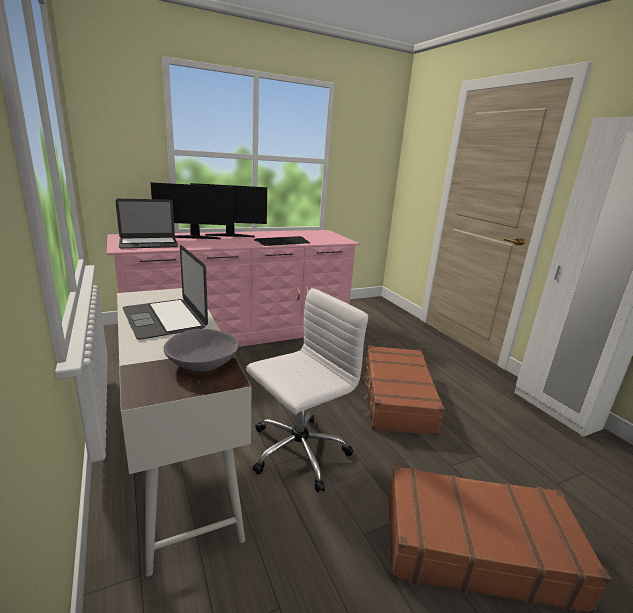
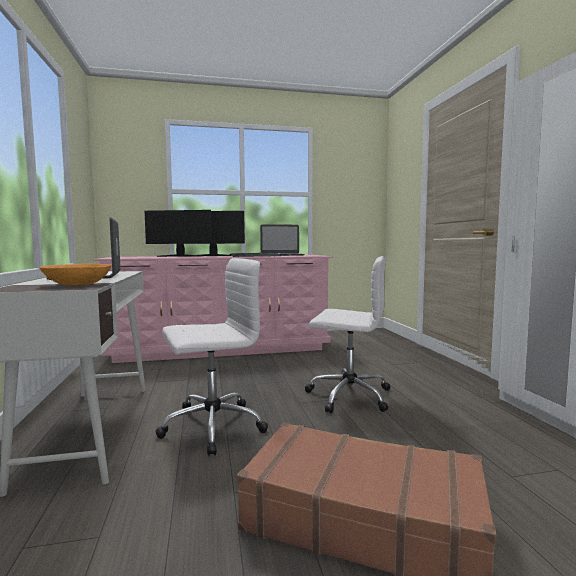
camera: 15 degrees right, 15 degrees down
(148, 243) = (135, 257): laptop -> laptop (282, 255)
(202, 362) = (77, 284): grey bowl -> orange bowl
(396, 398) = (348, 395): brown suitcase -> white office chair

